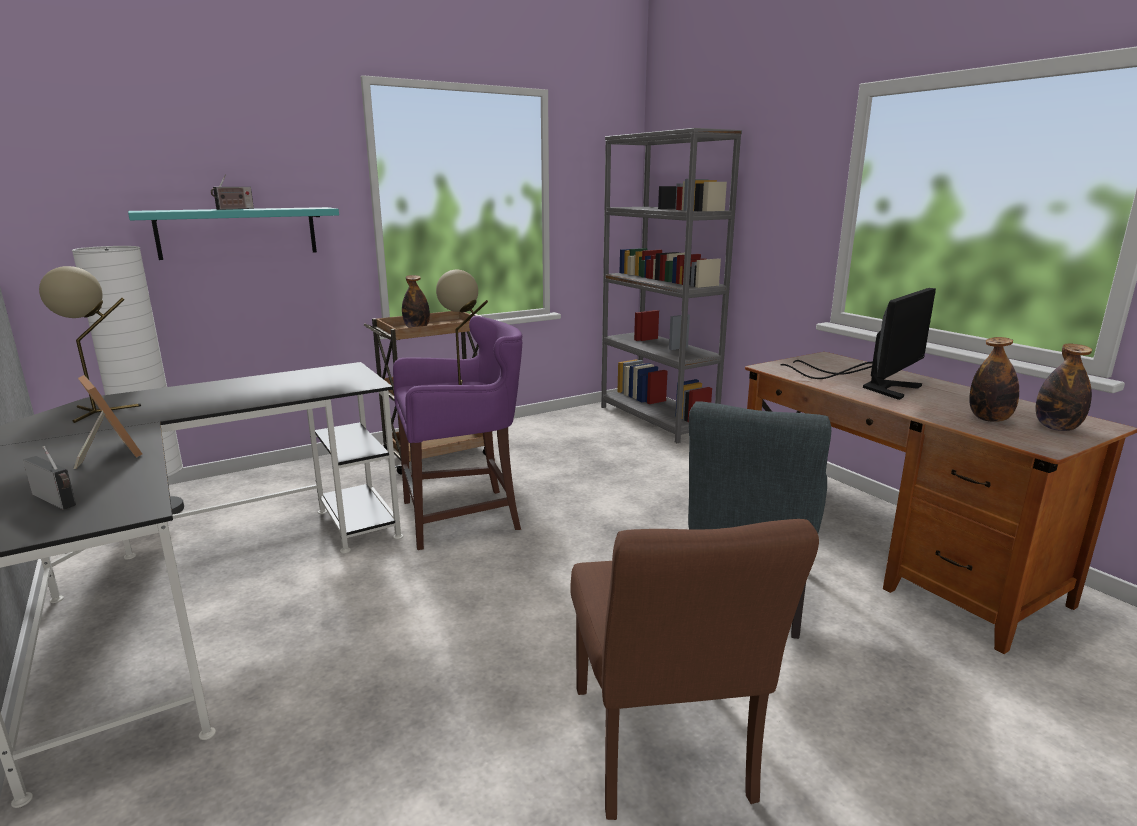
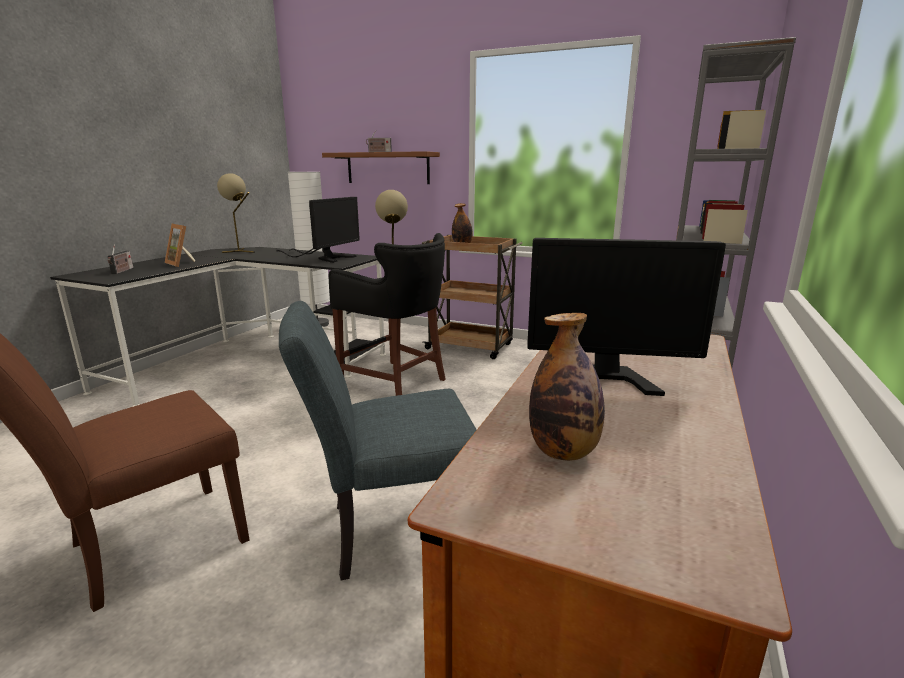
camera: 55 degrees right, 0 degrees up
(109, 454) = (182, 263): picture frame -> picture frame turned 120 degrees clockwise
(238, 232) = (387, 168): turquoise shelf -> brown shelf
(302, 382) = (325, 258): none -> monitor
(465, 516) = (396, 383): purple stool -> black stool
(1056, 428) = (605, 514): bottle -> none

